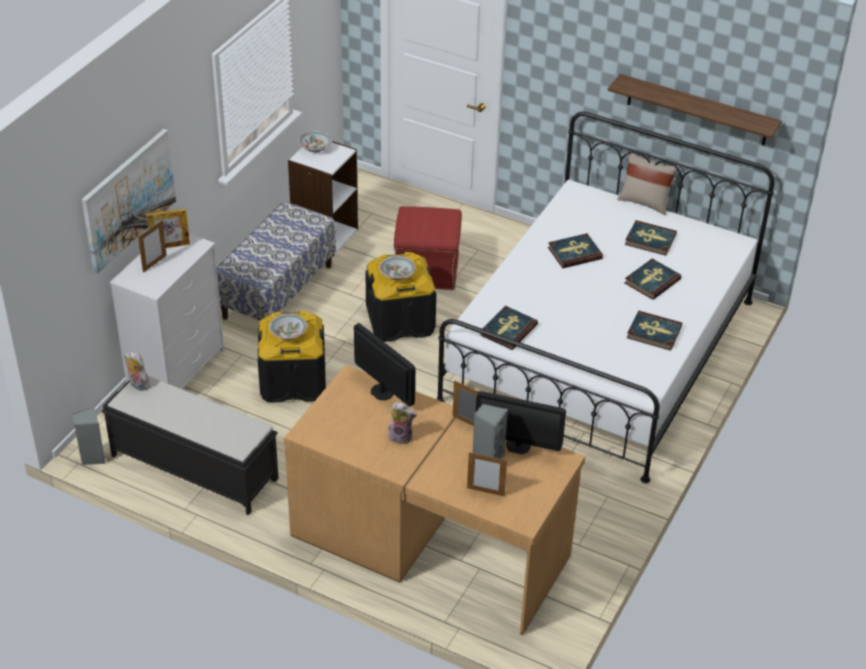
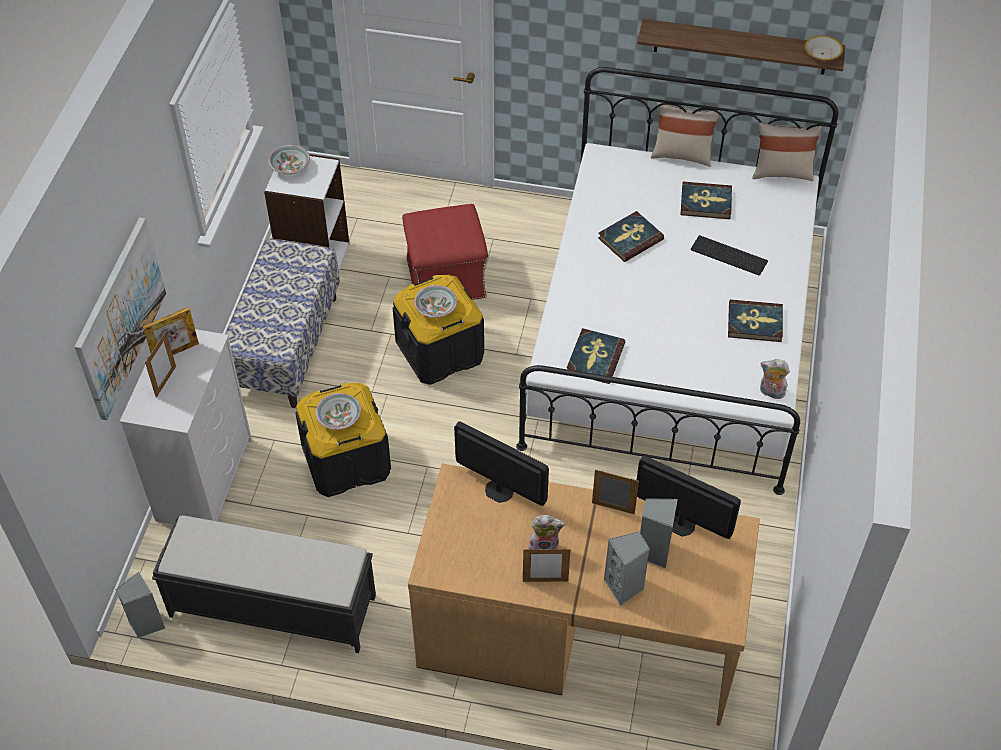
camera: 15 degrees left, 10 degrees up
(137, 385) = (185, 533): plush toy -> plush toy (771, 393)
(453, 477) = (624, 587): none -> grey speaker
(485, 492) = (668, 597): picture frame -> picture frame (545, 581)
(518, 445) = (680, 524): monitor -> monitor turned 150 degrees counterclockwise
(652, 281) = (727, 256): book -> keyboard
(726, 230) = (782, 172): none -> beige pillow
(759, 123) = (822, 54): none -> bowl

